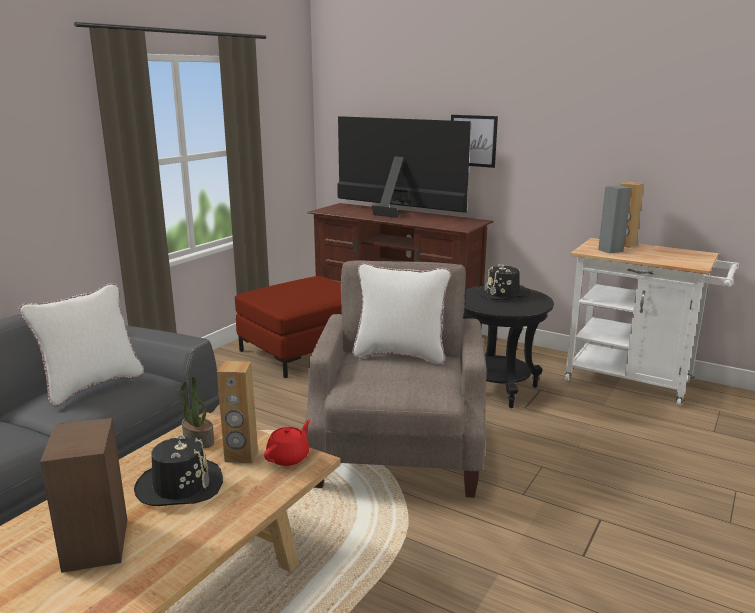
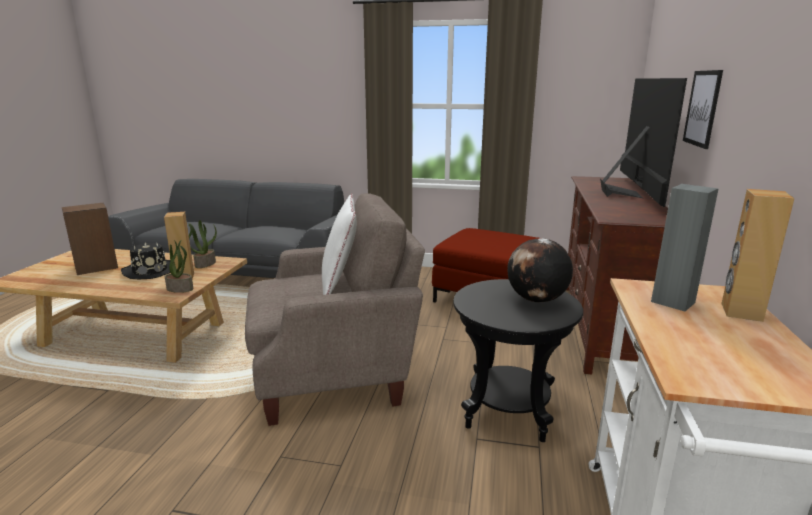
camera: 70 degrees right, 0 degrees up
(92, 385) = (269, 228): white pillow -> none
(289, 457) = (180, 289): red teapot -> potted plant
(503, 294) = (536, 300): black hat -> globe

